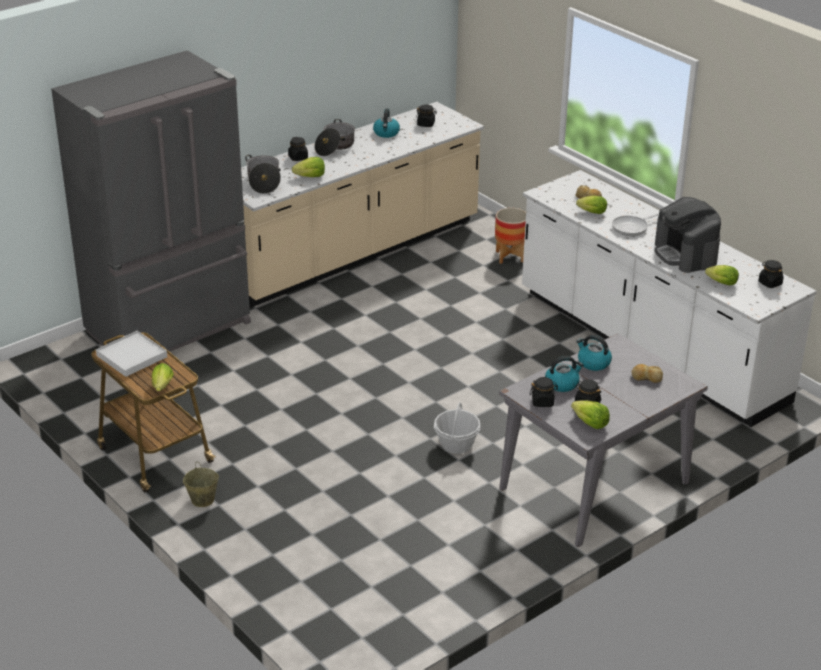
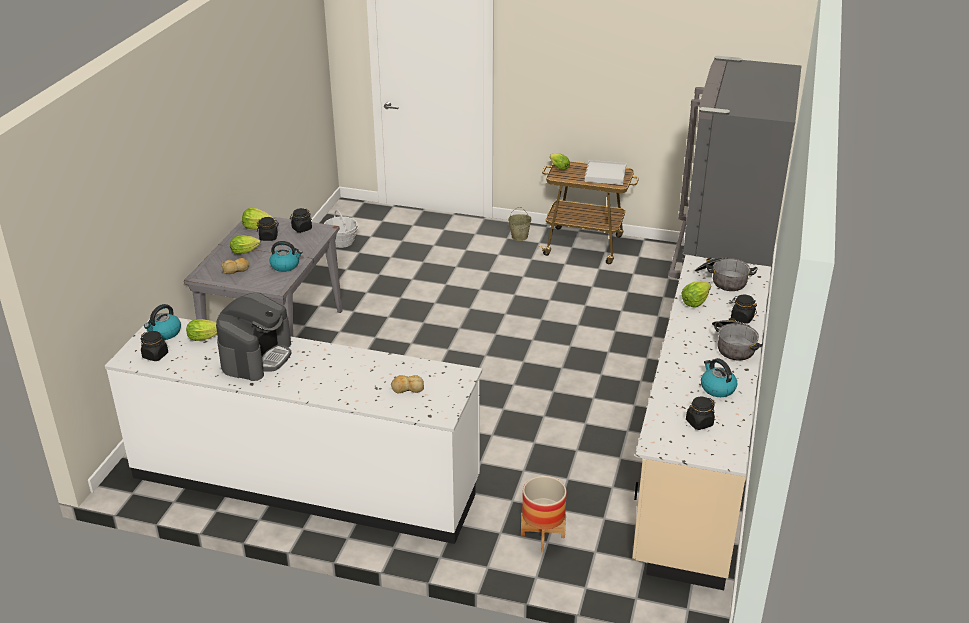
camera: 145 degrees right, 0 degrees up
(456, 444) = (400, 326): basket -> basket (341, 242)
(562, 384) = (297, 244): kettle -> kettle (164, 333)
(590, 212) = (389, 370): lettuce -> lettuce (246, 251)
(631, 228) = (332, 367): frying pan -> none
(685, 254) = (257, 356): coffee machine -> coffee machine turned 75 degrees clockwise

